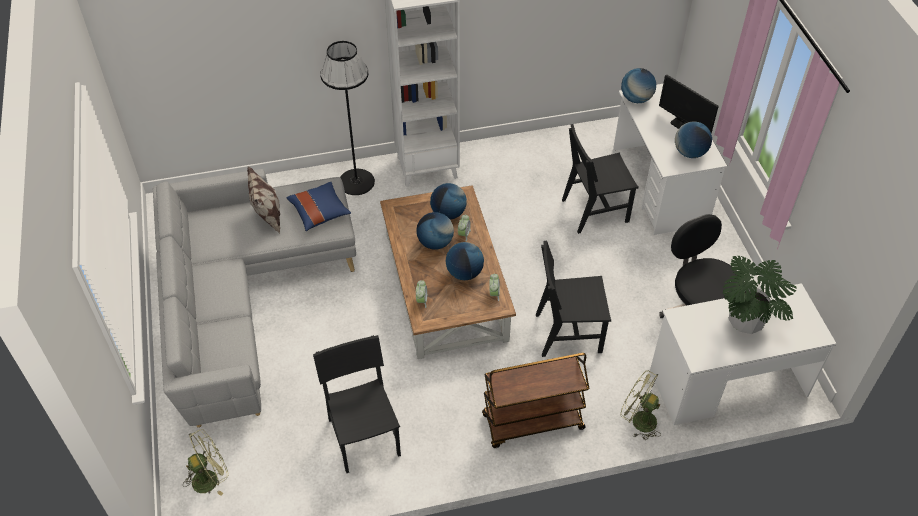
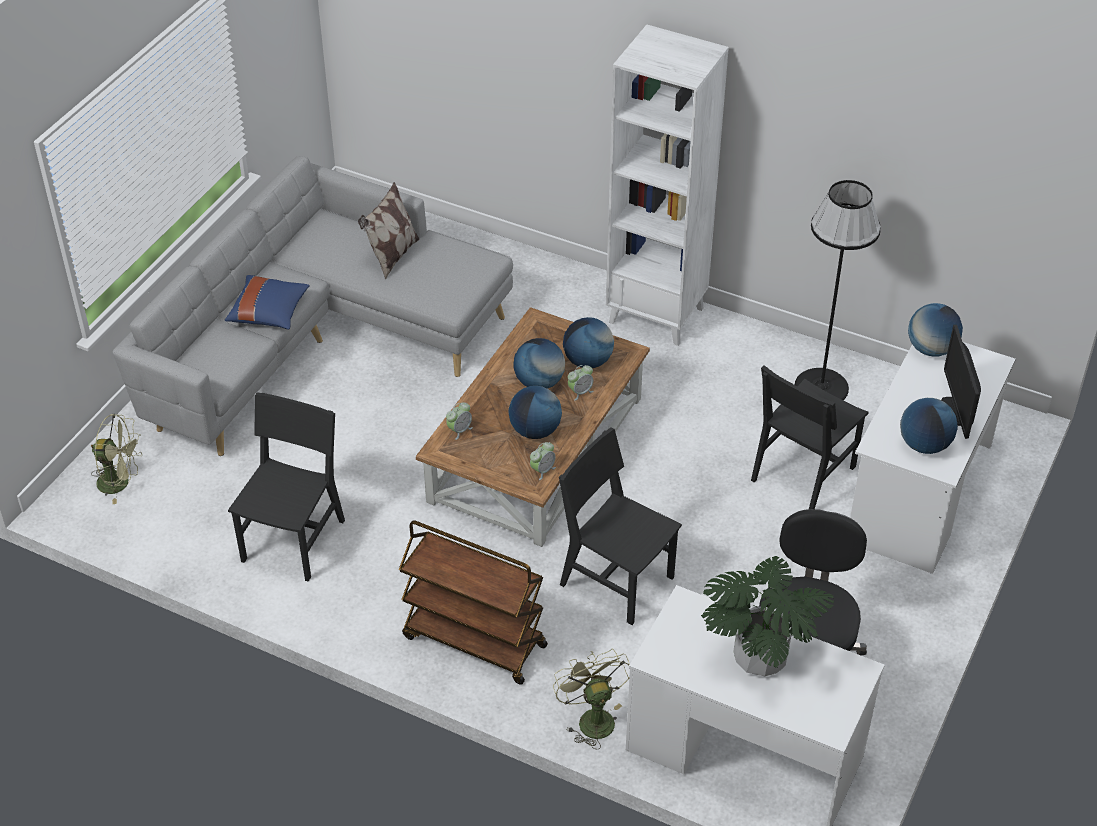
camera: 40 degrees right, 5 degrees down
(319, 212) = (447, 280): blue pillow -> blue pillow (269, 313)
(356, 182) = (560, 287): black floor lamp -> black floor lamp (822, 387)
(595, 210) = (803, 473): black chair -> black chair turned 75 degrees counterclockwise

